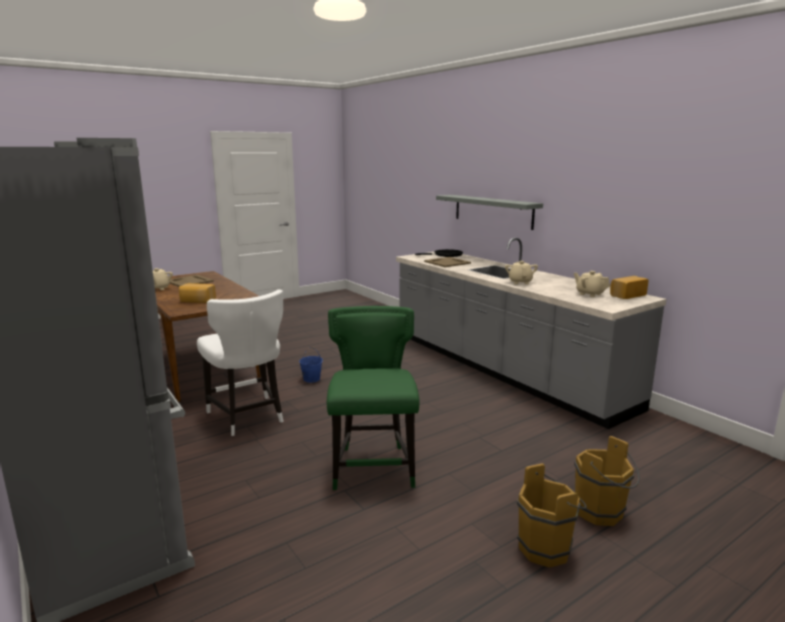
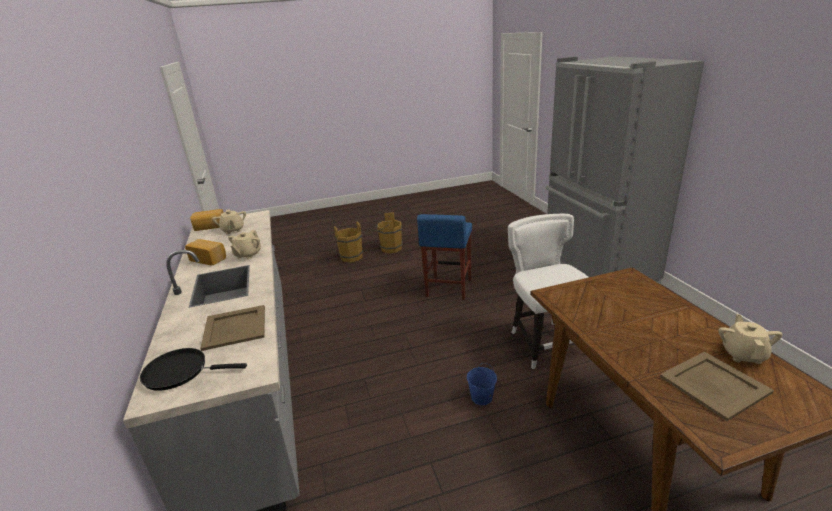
camera: 160 degrees left, 10 degrees up
(197, 301) = (628, 299): bread -> bread (209, 259)
(373, 466) = (448, 288): green chair -> blue stool
(492, 211) = (114, 262): grey shelf -> none

